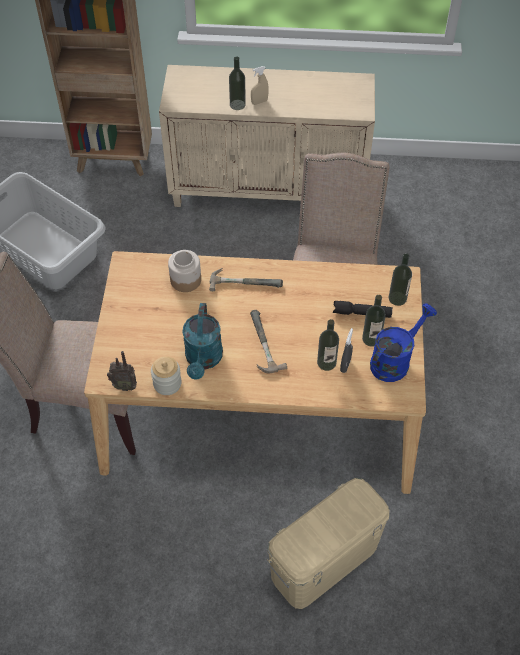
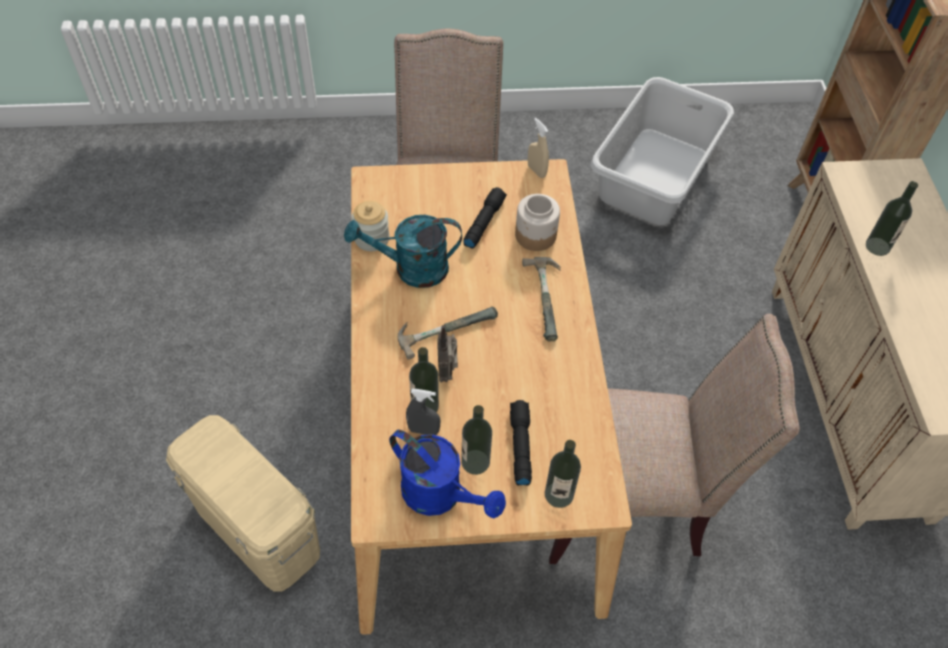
camera: 80 degrees right, 0 degrees up
(124, 385) = (365, 199): radio -> radio (447, 371)
(166, 309) = (483, 222): none -> black flashlight
(259, 102) = (897, 272): beige spray bottle -> beige spray bottle (536, 171)

